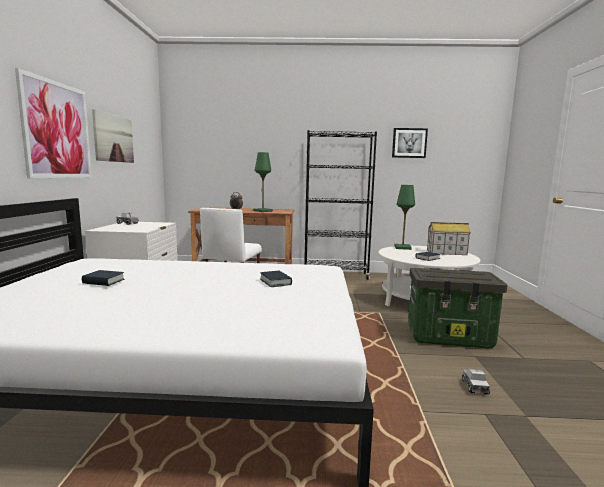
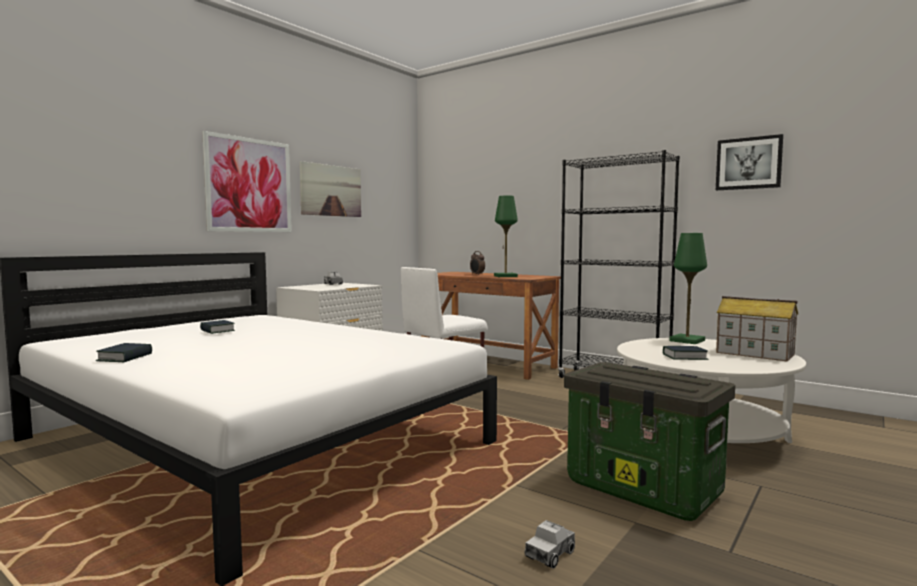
camera: 35 degrees right, 5 degrees down
(275, 282) = (352, 349): book -> book (125, 357)

